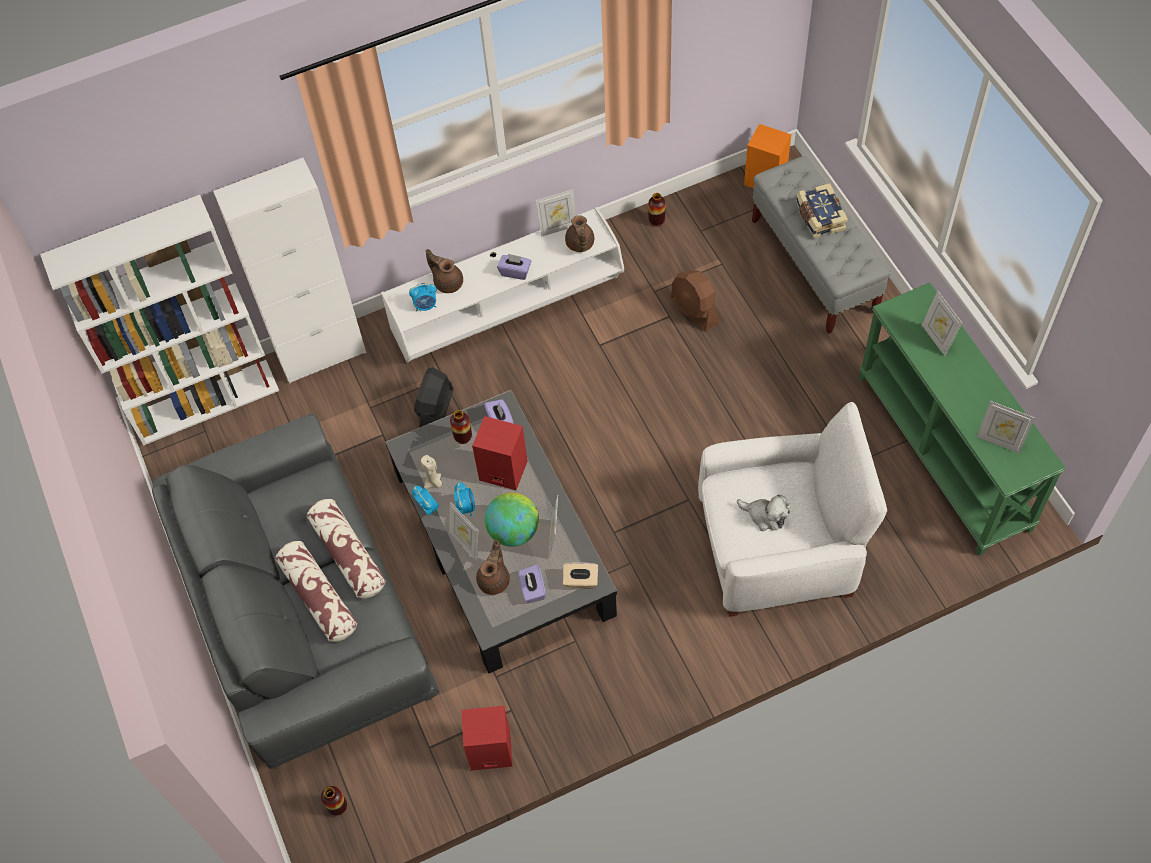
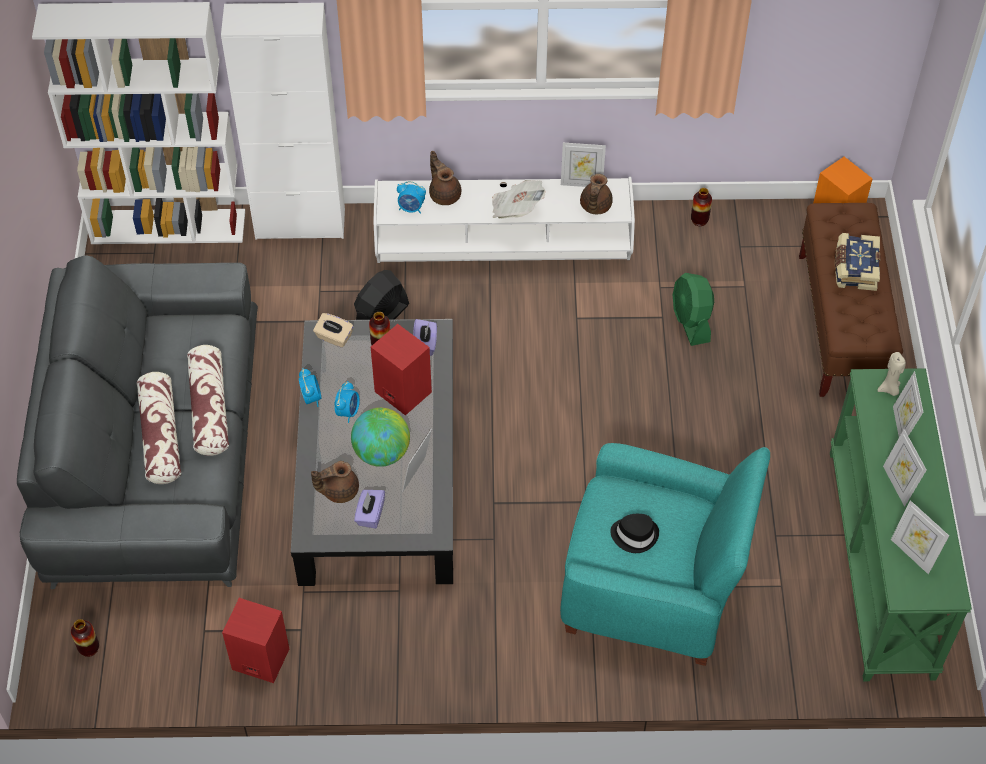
camera: 20 degrees right, 5 degrees down
(434, 483) = (329, 377): beige candle -> beige candle (889, 389)
(466, 543) = (330, 445): picture frame -> picture frame (898, 484)
(494, 579) = (338, 490): brown teapot -> brown teapot turned 150 degrees counterclockwise
(515, 272) = (516, 209): purple tissue box -> newspaper
(581, 581) = (421, 526): beige tissue box -> beige tissue box (334, 337)
(694, 310) = (691, 321): brown fan -> green fan
(765, 515) = (635, 535): plush toy -> black hat
(779, 548) = (654, 587): white armchair -> turquoise armchair
(814, 266) = (841, 325): grey bench -> brown bench

